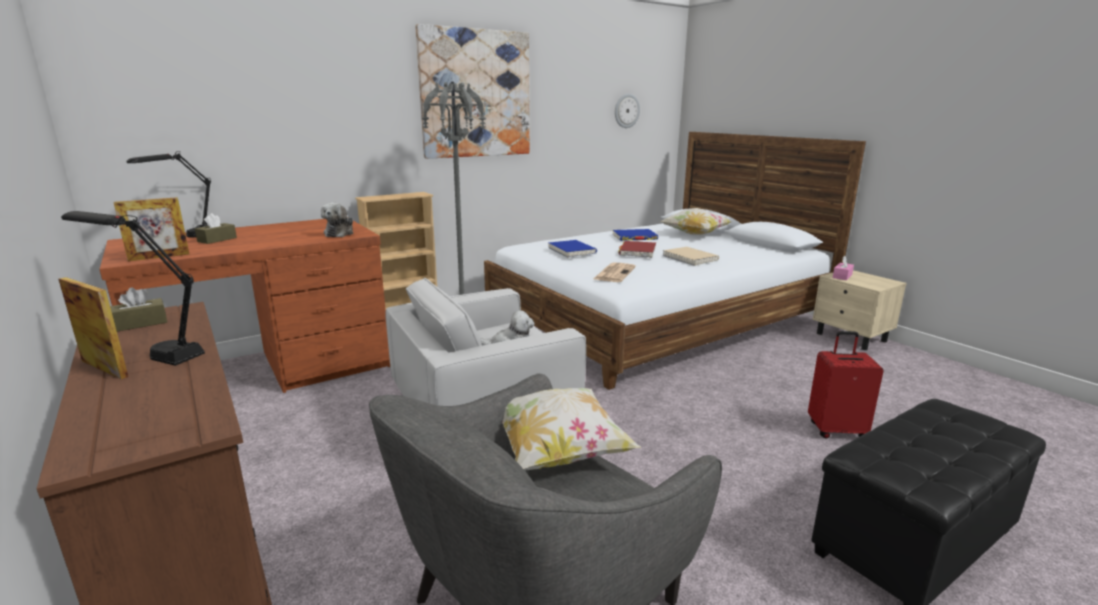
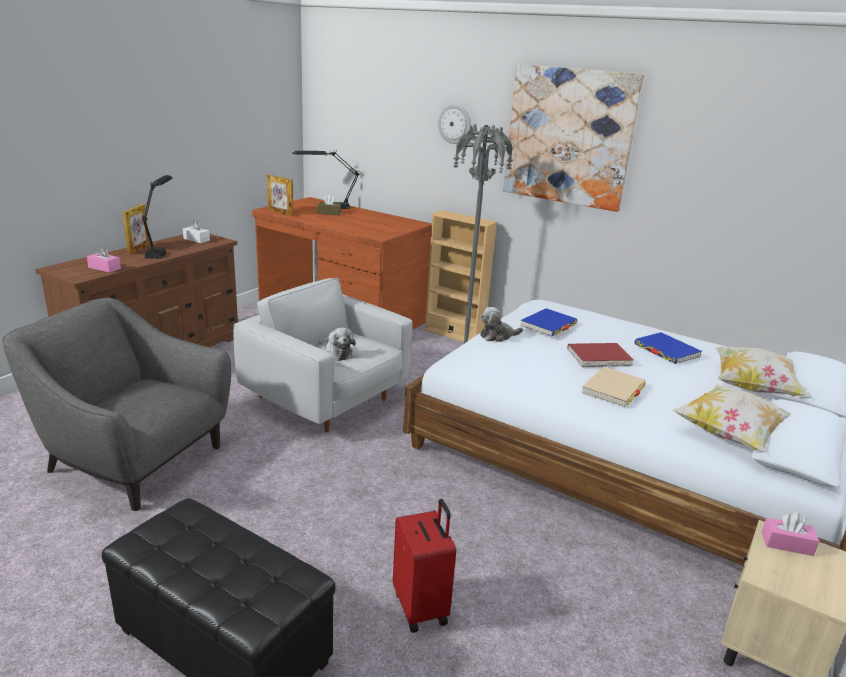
camera: 65 degrees right, 5 degrees up
(140, 323) = (196, 239): brown tissue box -> white tissue box
(180, 402) = (104, 268): none -> pink tissue box
(340, 233) = (376, 232): plush toy -> plush toy (497, 336)
(558, 451) = (177, 392): pillow -> pillow (731, 435)
(614, 273) = (497, 353): newspaper -> none
(626, 110) = (798, 188): wall clock -> wall clock (455, 124)

